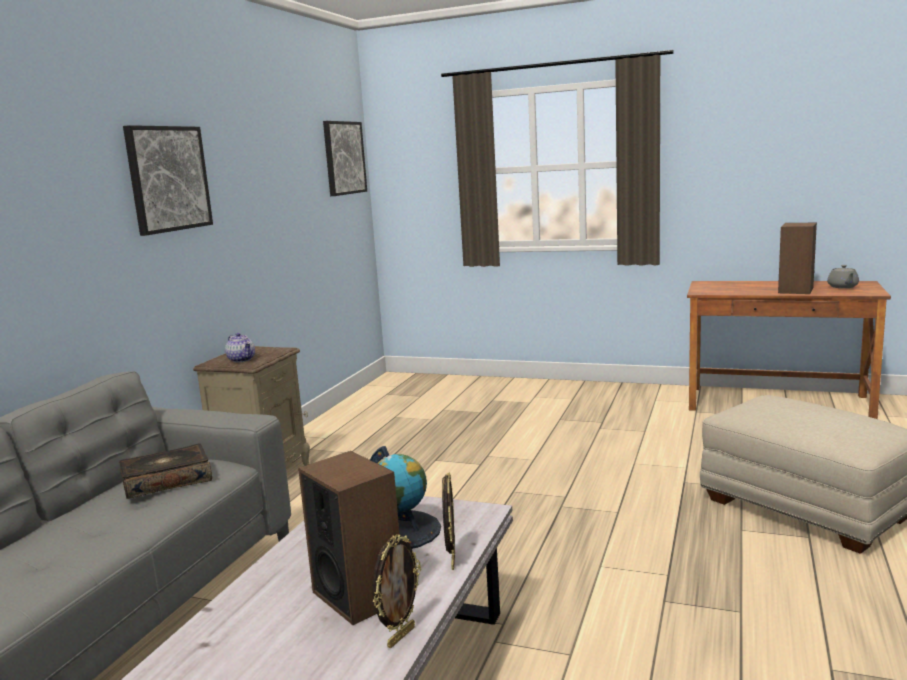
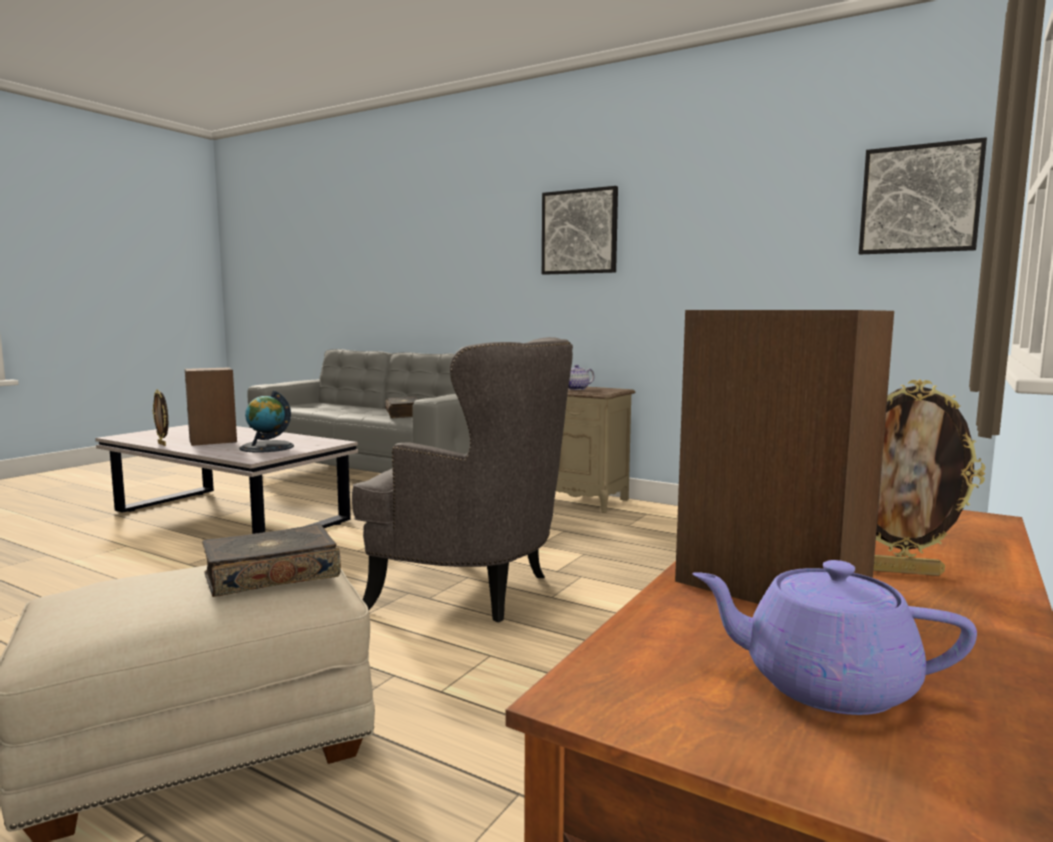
camera: 100 degrees right, 5 degrees down
(451, 561) = (209, 452): picture frame -> picture frame (901, 571)
(539, 484) = (474, 590): none -> grey armchair
(774, 404) = (271, 575): none -> book
(842, 287) = (823, 684): grey teapot -> purple teapot

